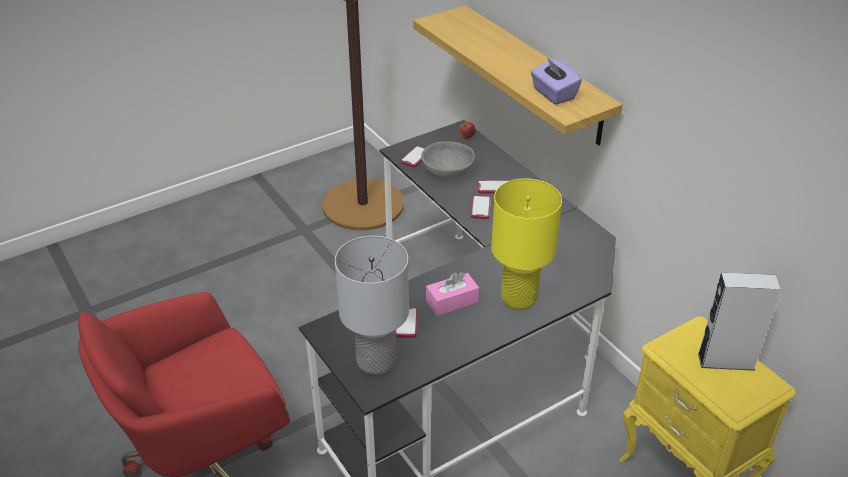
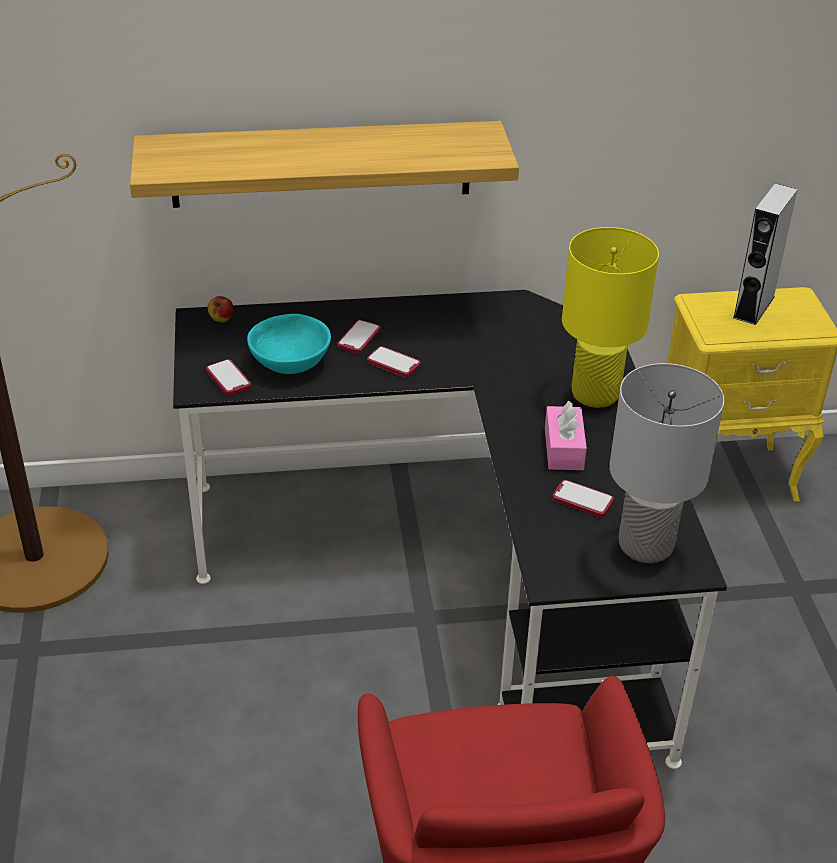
camera: 65 degrees left, 0 degrees up
(448, 172) = (289, 362): grey bowl -> turquoise bowl
(553, 94) = (442, 151): purple tissue box -> none

